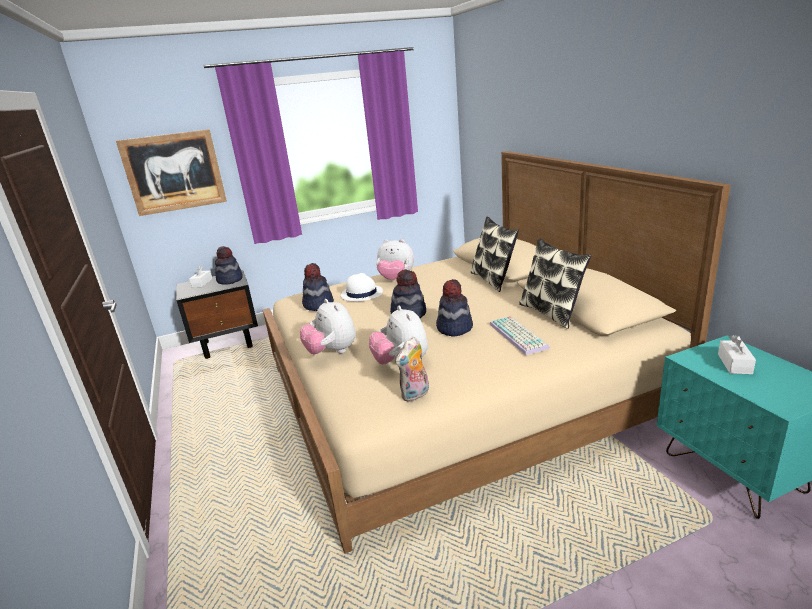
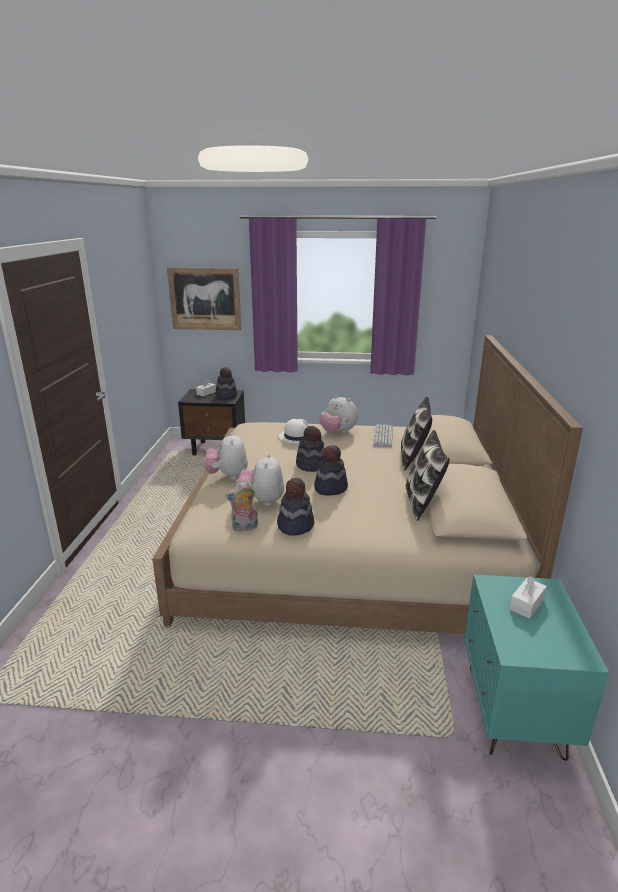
camera: 25 degrees right, 0 degrees up
(318, 305) = (258, 436): hat -> hat (295, 525)
(519, 336) = (371, 512): keyboard -> keyboard (384, 436)

